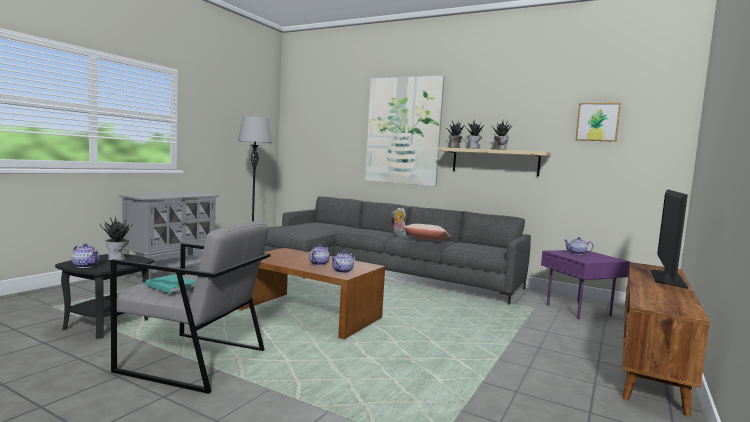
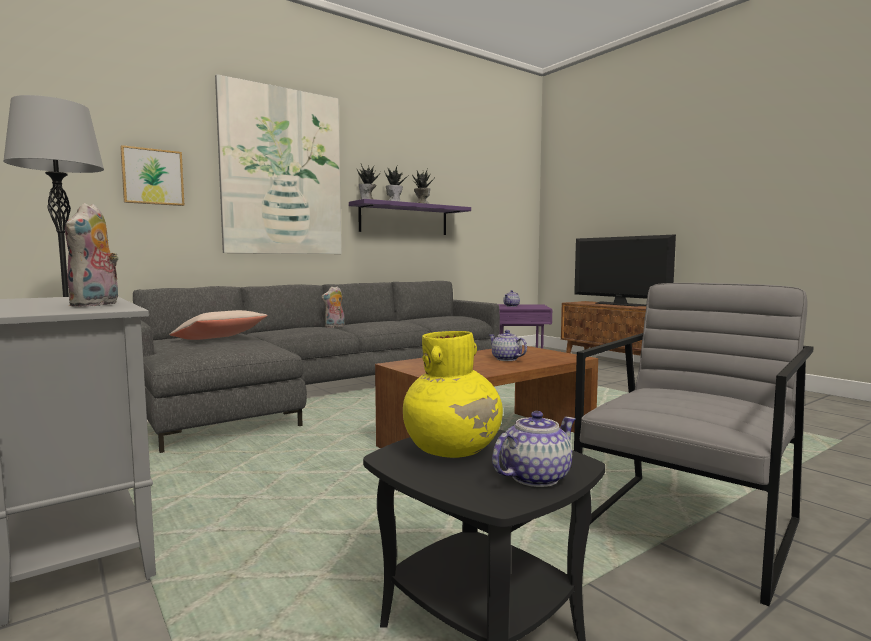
camera: 65 degrees left, 0 degrees up
(117, 259) = (453, 451): potted plant -> yellow vase
(164, 196) = (96, 305): none -> plush toy
(172, 285) = (725, 404): turquoise book -> none
(342, 271) = (552, 355): teapot -> none
(427, 240) = (398, 323): beige pillow -> beige pillow (219, 339)
(495, 162) = (404, 219): beige shelf -> purple shelf
(597, 122) = (484, 180): picture -> picture (152, 177)

